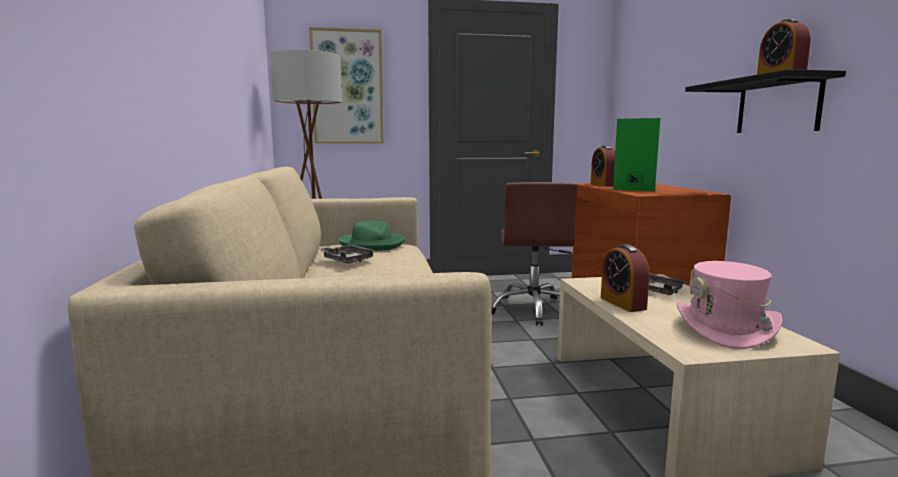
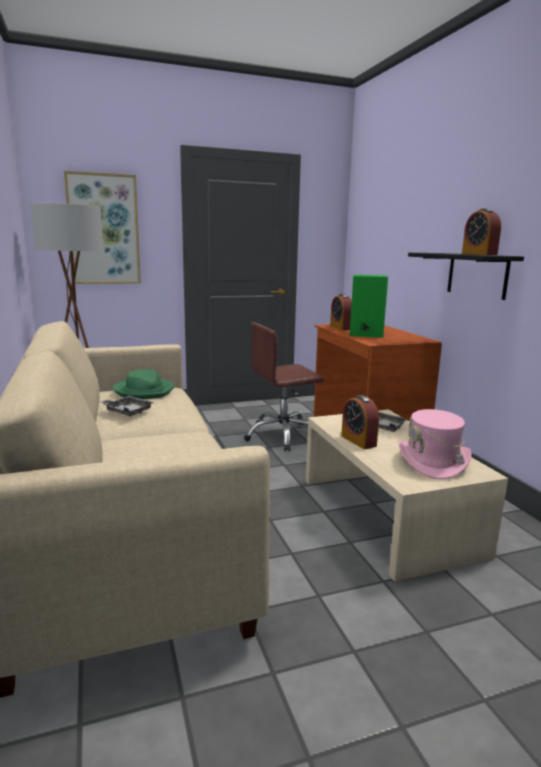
camera: 10 degrees left, 5 degrees up
(533, 309) = (283, 436): brown office chair -> brown office chair turned 75 degrees clockwise

